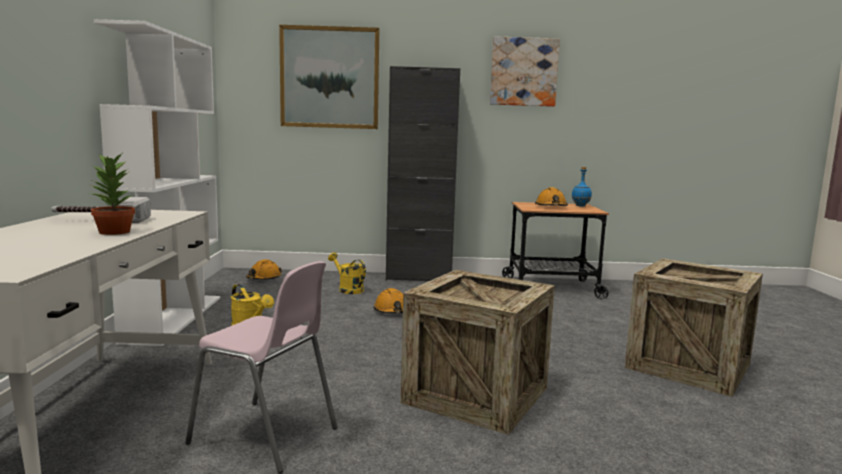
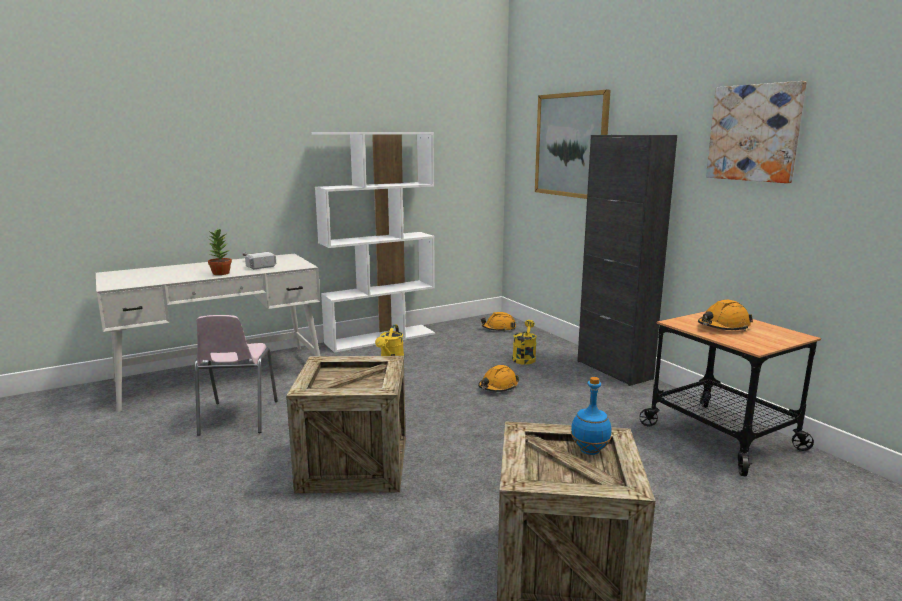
camera: 60 degrees right, 5 degrees up
(580, 206) = (782, 336): blue bottle -> blue bottle (589, 450)

